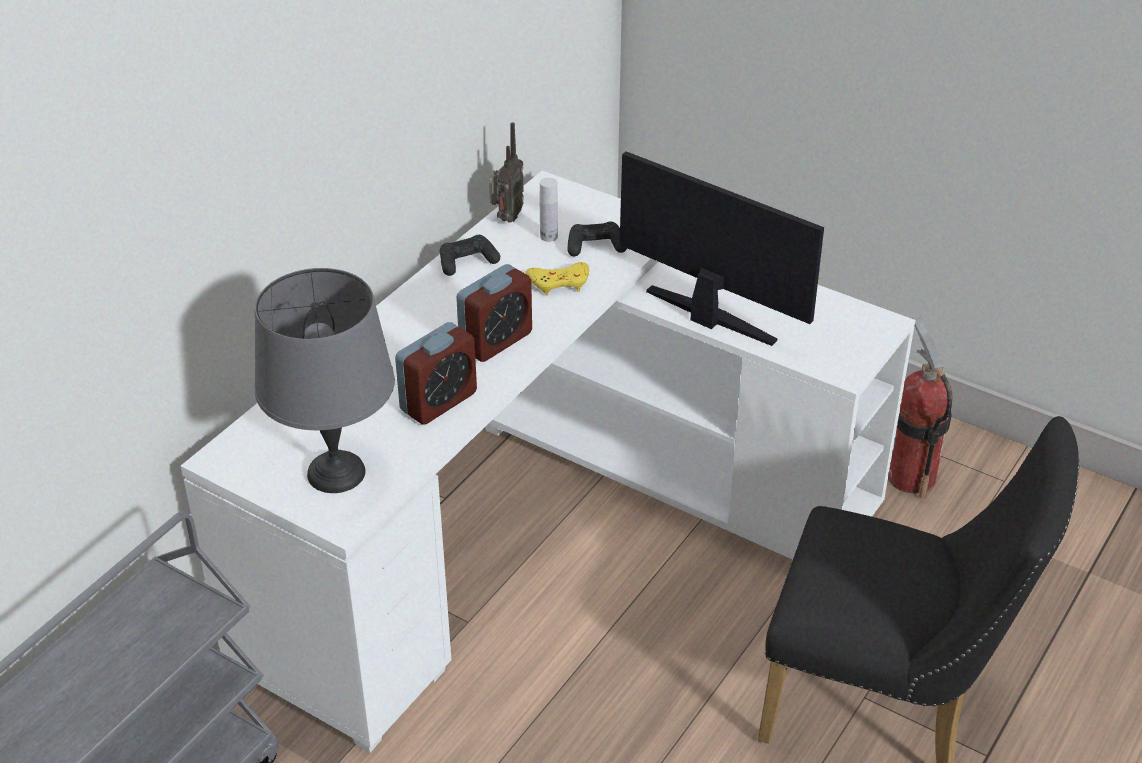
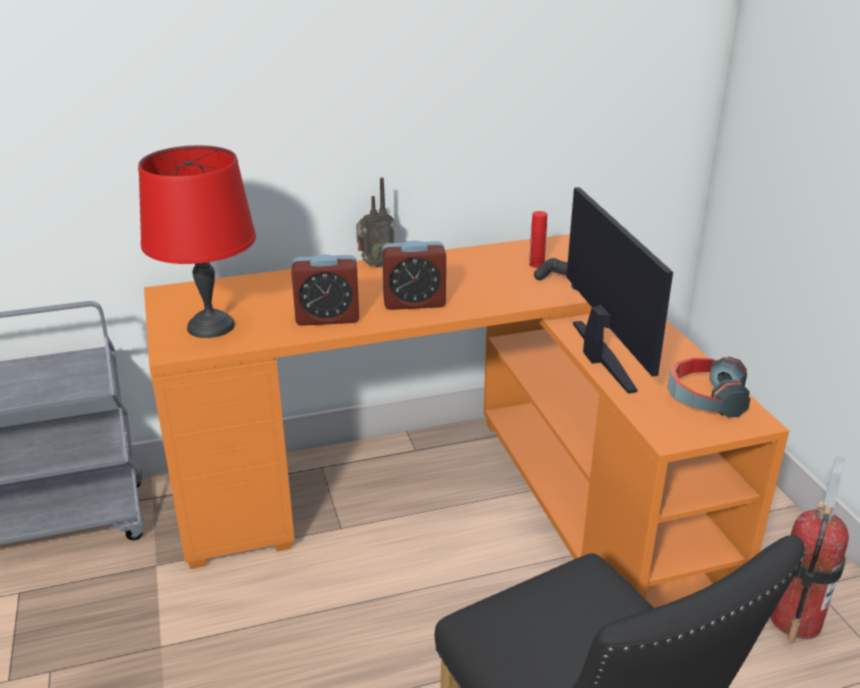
camera: 40 degrees right, 10 degrees down
(336, 472) = (211, 326): grey table lamp -> red table lamp
(467, 262) = (461, 258): black game controller -> none
(506, 219) = (521, 246): radio -> radio (374, 264)
(545, 528) = (457, 500): white desk -> orange desk
(549, 236) = (536, 264): white bottle -> red bottle
(559, 283) = (505, 289): yellow game controller -> none
(831, 320) = (705, 398): none -> headphones

